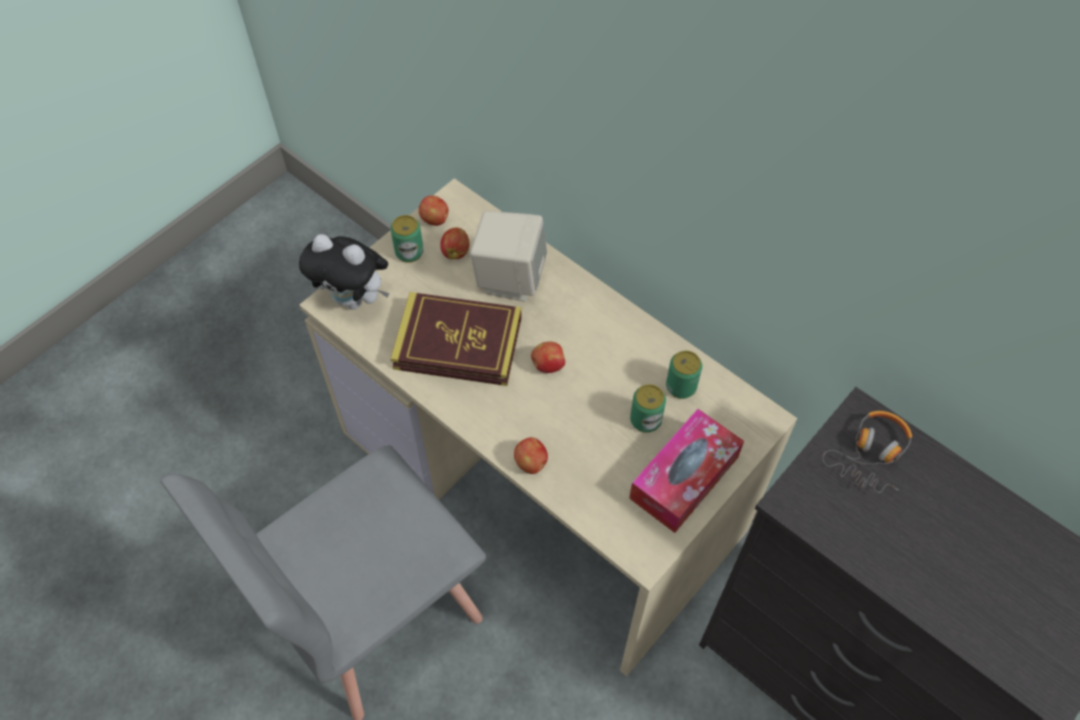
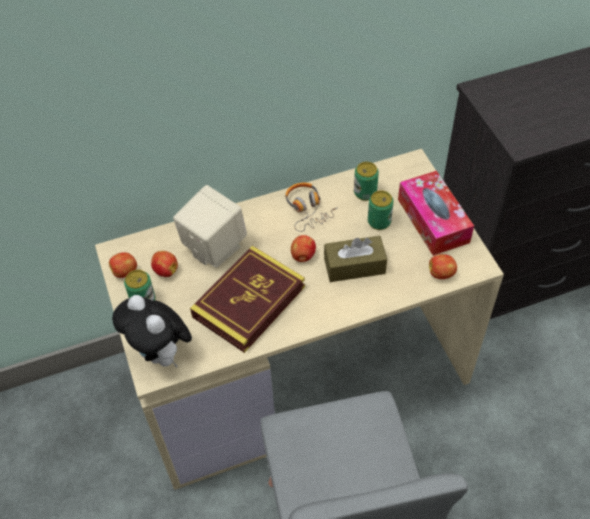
camera: 60 degrees left, 5 degrees down
(354, 299) = (161, 354): plush toy -> plush toy turned 90 degrees clockwise
(531, 463) = (376, 298): apple -> apple (441, 273)
(564, 422) = (354, 266): none -> brown tissue box
(870, 454) = (506, 98): headphones -> headphones (307, 210)

